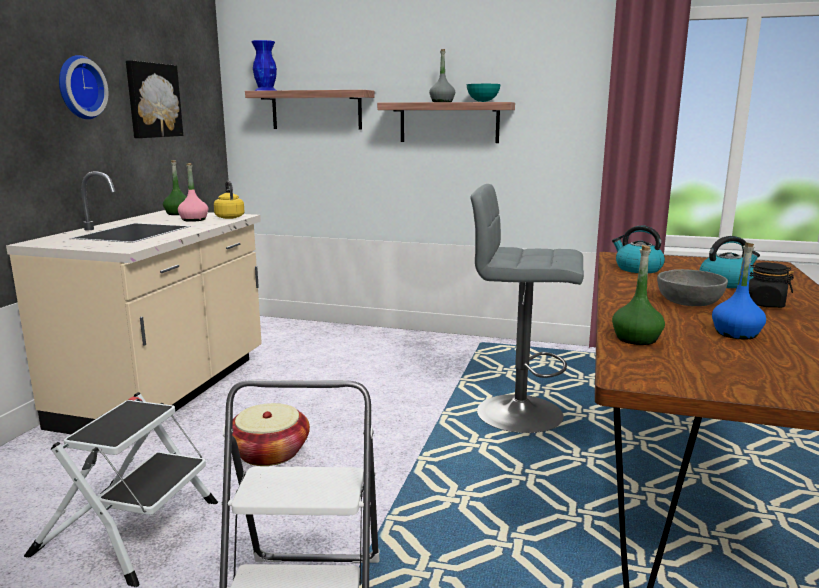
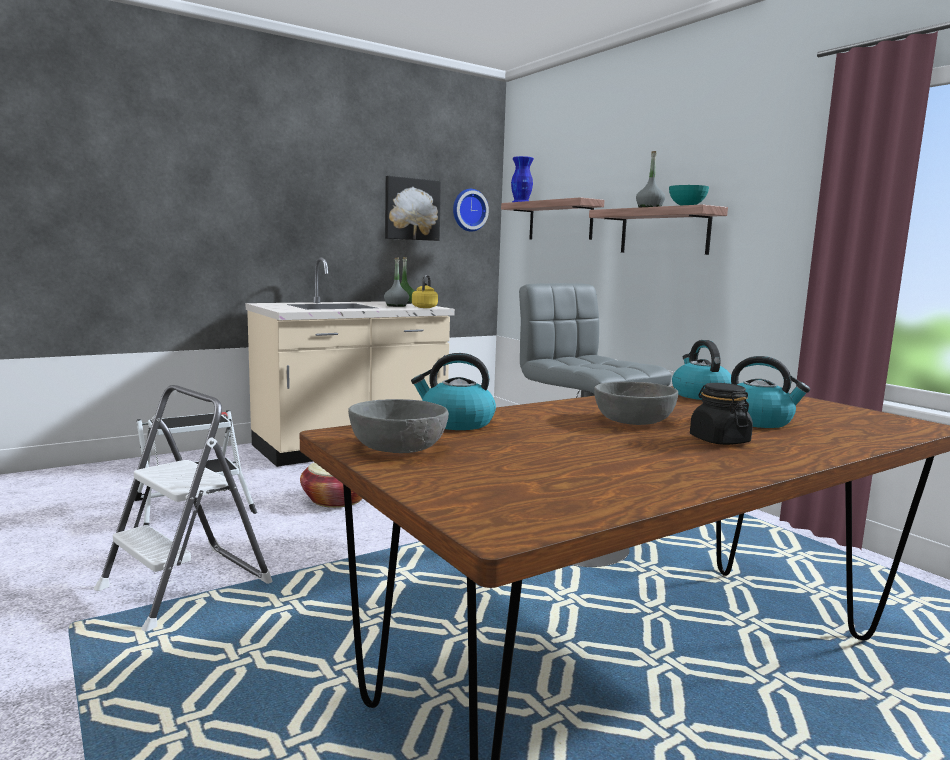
camera: 40 degrees right, 5 degrees down
(78, 87) = (334, 195): wall clock -> wall clock (468, 210)
(194, 220) = (396, 306): pink bottle -> grey bottle
(636, 339) = (456, 423): green bottle -> kettle
(693, 373) = (398, 446): none -> grey bowl
(736, 333) = (567, 444): blue bottle -> none

